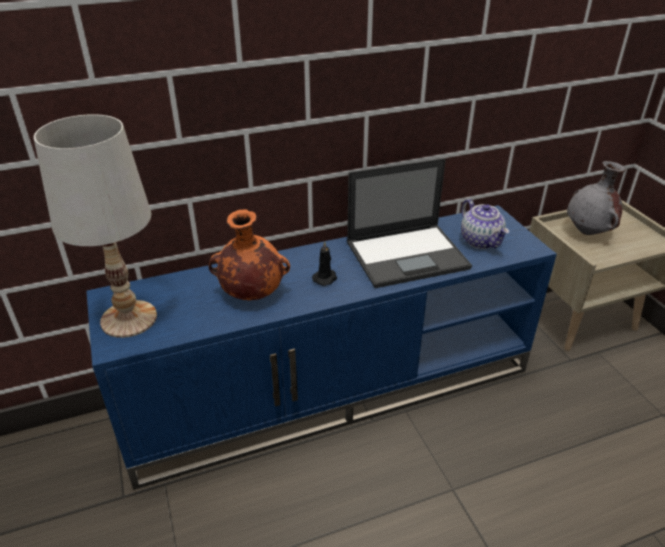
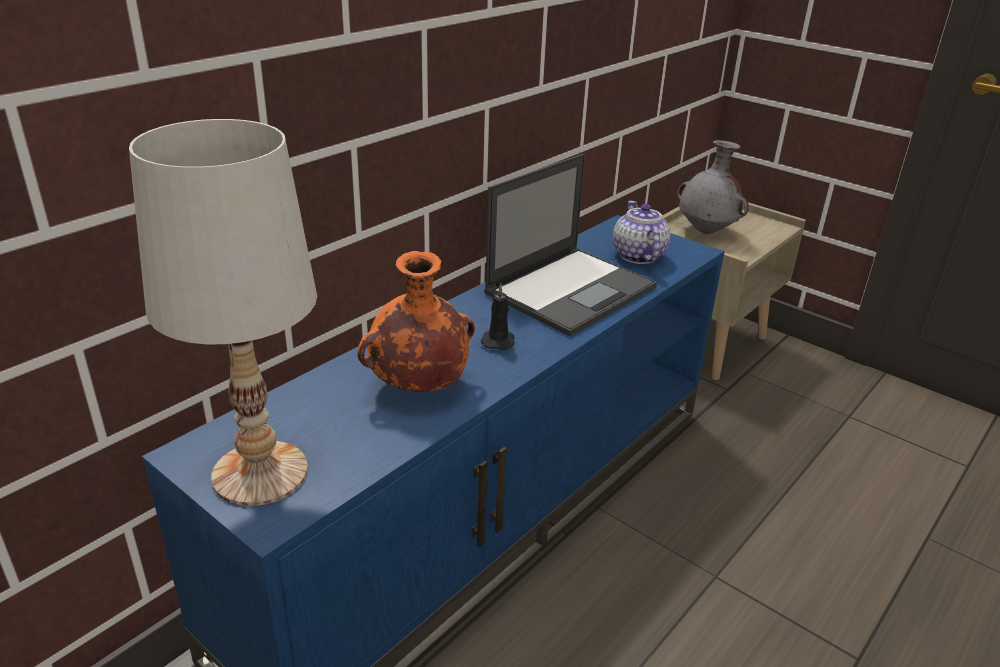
camera: 30 degrees left, 5 degrees down
(481, 241) = (637, 255): teapot -> teapot turned 135 degrees counterclockwise

